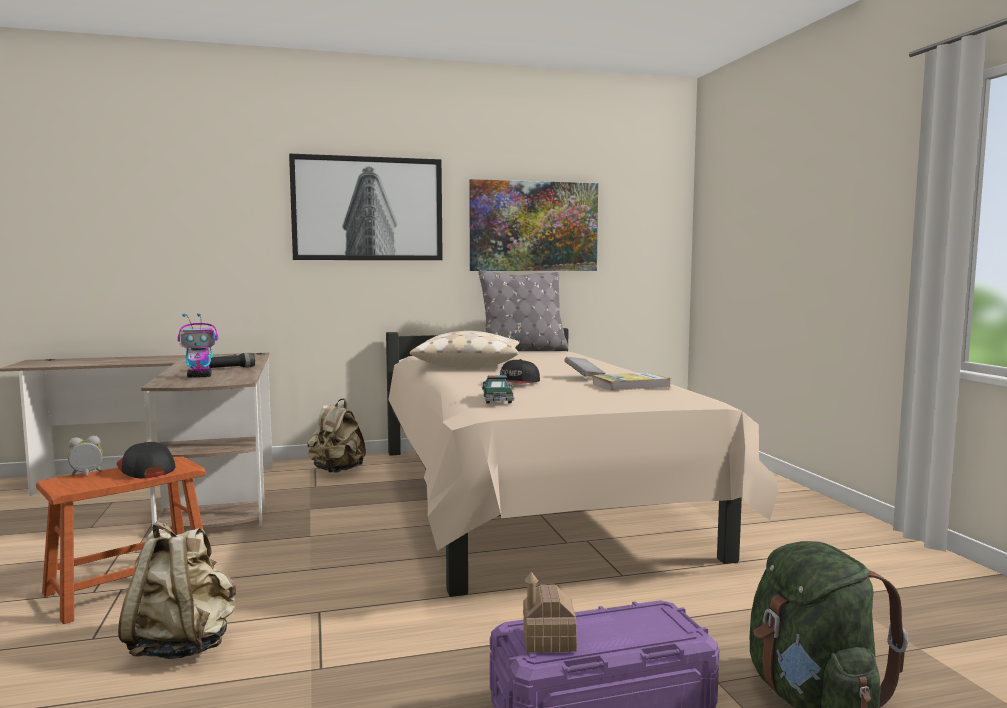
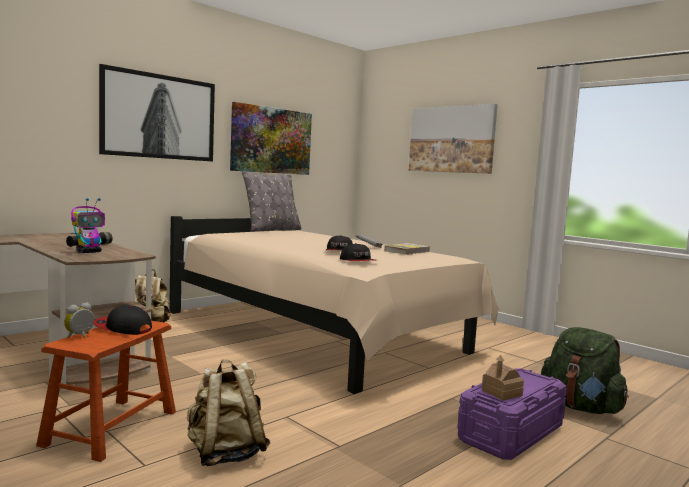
camera: 30 degrees left, 0 degrees up
(468, 363) = (266, 239): beige pillow -> none
(497, 399) = (358, 261): toy car -> cap
(799, 200) = (451, 139): none -> picture

